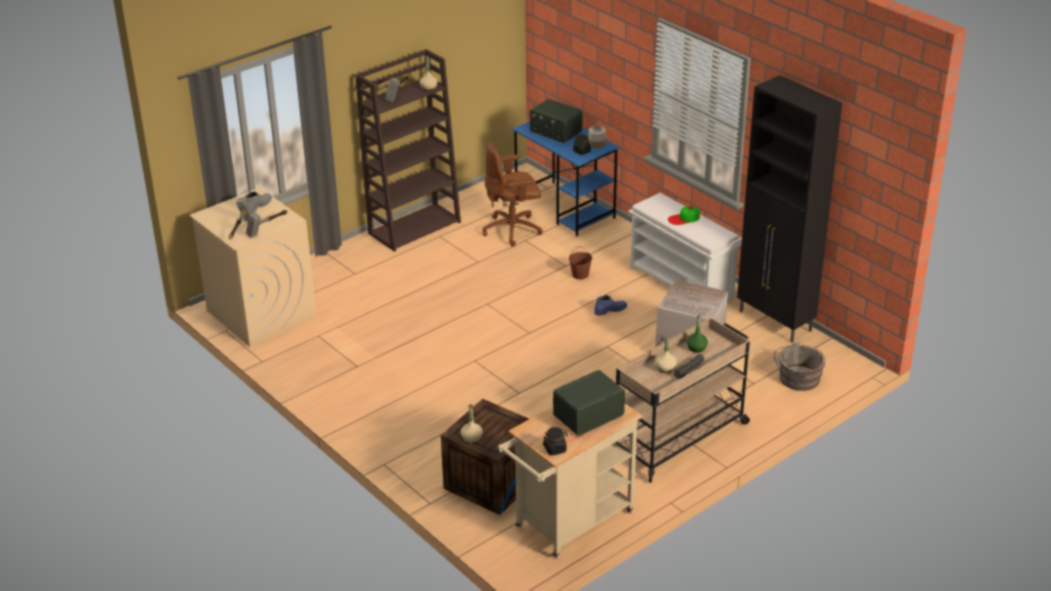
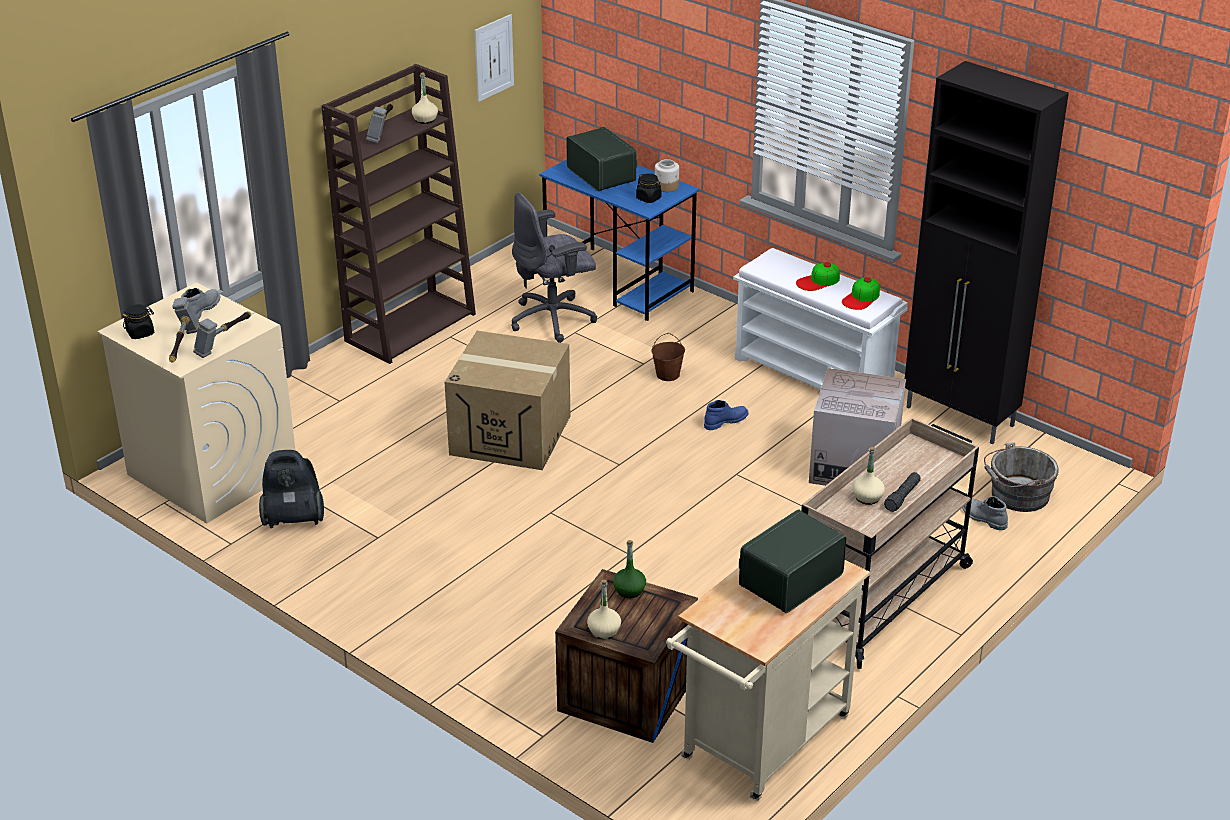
camera: 10 degrees left, 0 degrees up
(306, 349) = (293, 519): none -> vacuum cleaner
(462, 306) = (511, 435): none -> cardboard box
(487, 46) = (494, 57): none -> picture
(513, 230) = (554, 319): brown office chair -> grey office chair
(555, 132) = (602, 174): radio -> radio turned 150 degrees counterclockwise
(555, 449) = (758, 637): black jar -> black jar (140, 333)
(696, 348) = (902, 463): green bottle -> green bottle (629, 590)
(710, 232) = (861, 298): none -> cap
(768, 392) = (983, 518): none -> grey boot

